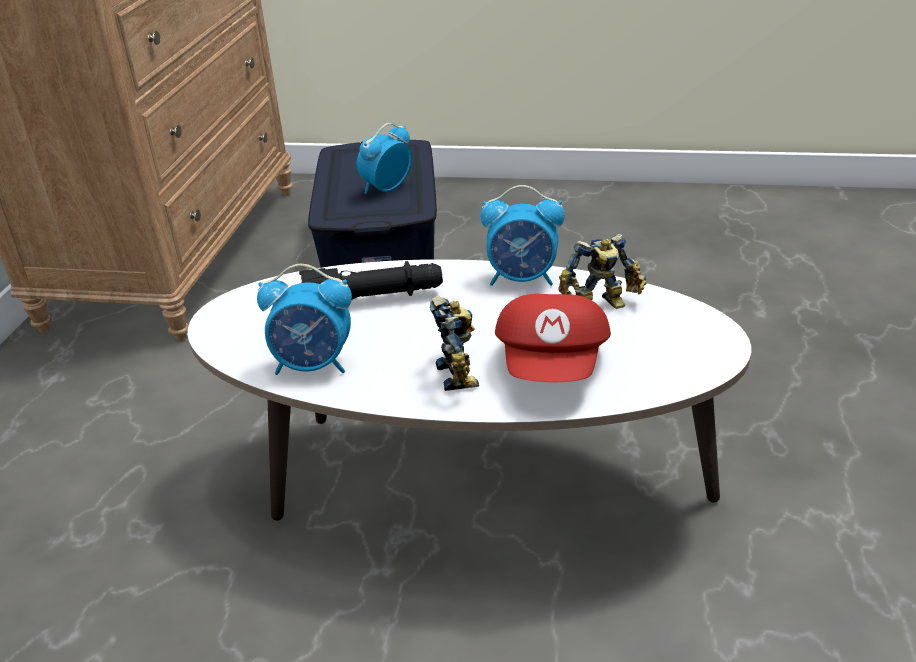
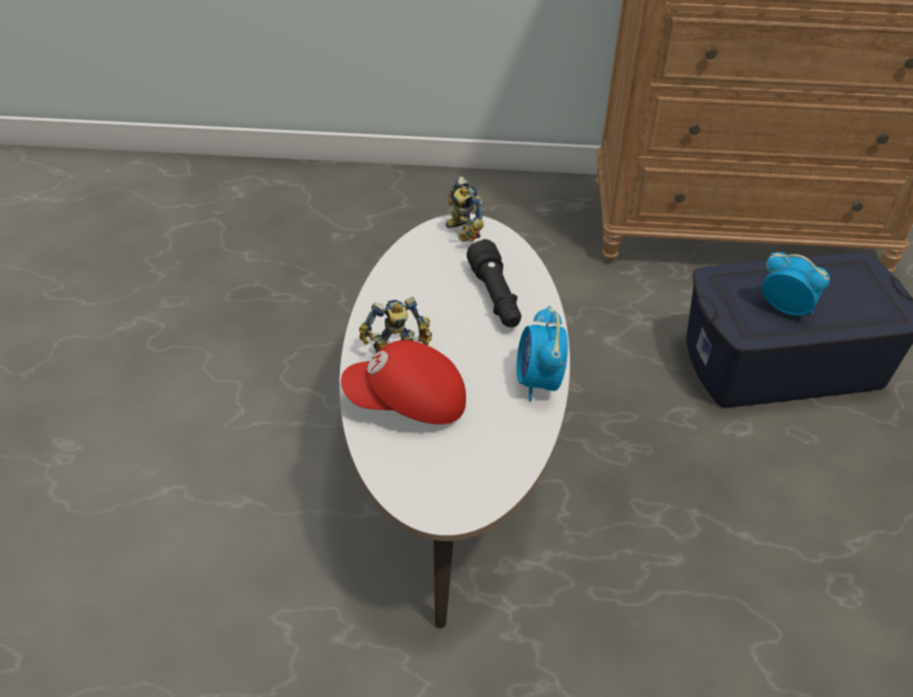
camera: 80 degrees right, 10 degrees up
(314, 365) = (405, 278): alarm clock -> none
(602, 308) = (495, 434): toy robot -> toy robot (460, 232)

